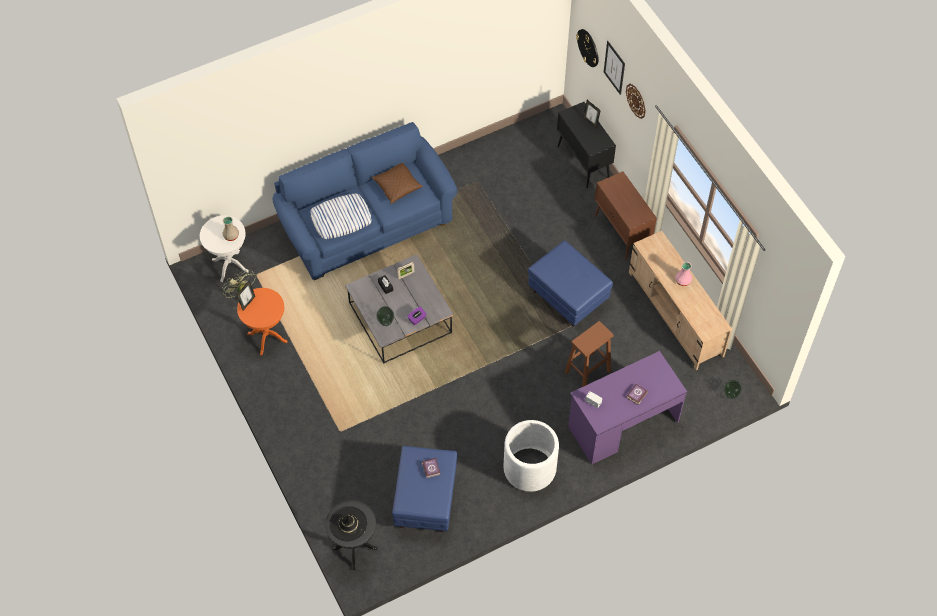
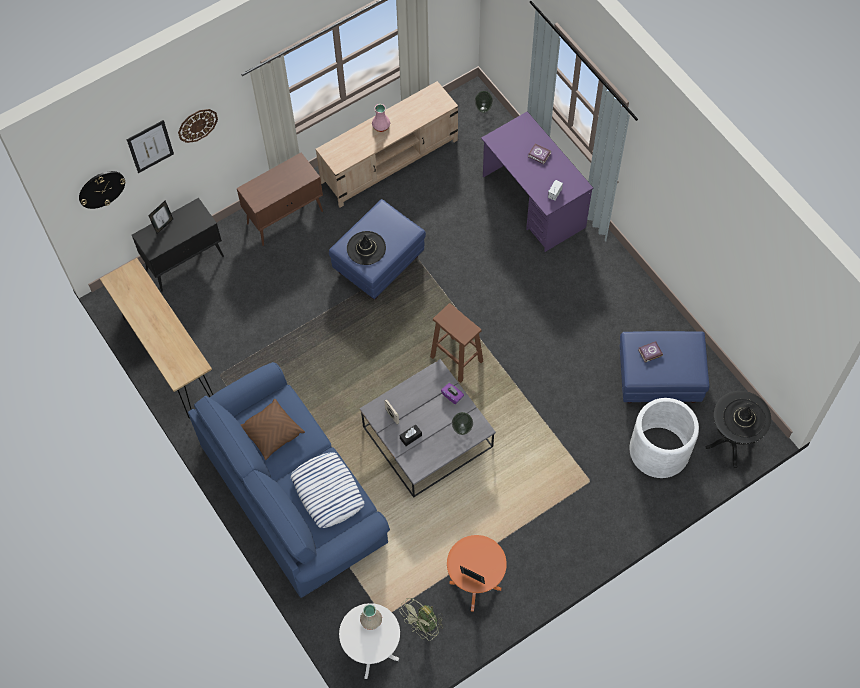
camera: 95 degrees left, 5 degrees up
(494, 149) = (169, 360): none -> brown console table
(529, 468) = (600, 284): white planter -> white planter (659, 450)
(561, 265) = (366, 248): none -> black hat
(588, 371) = (473, 238): brown stool -> brown stool (456, 358)

